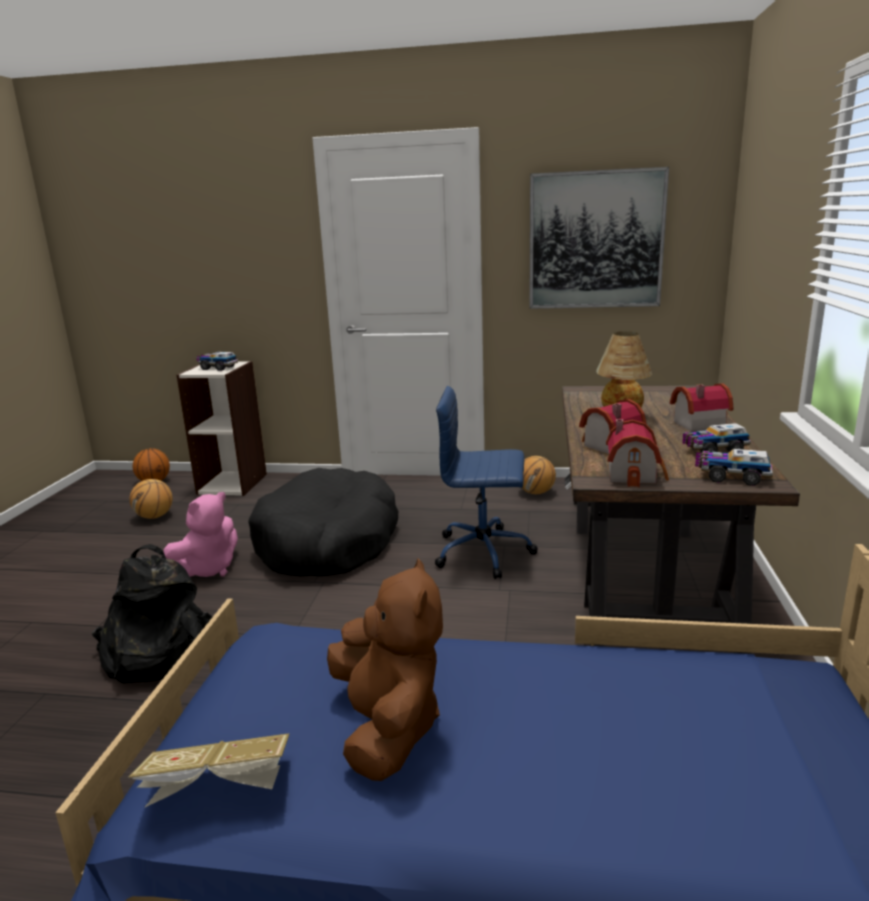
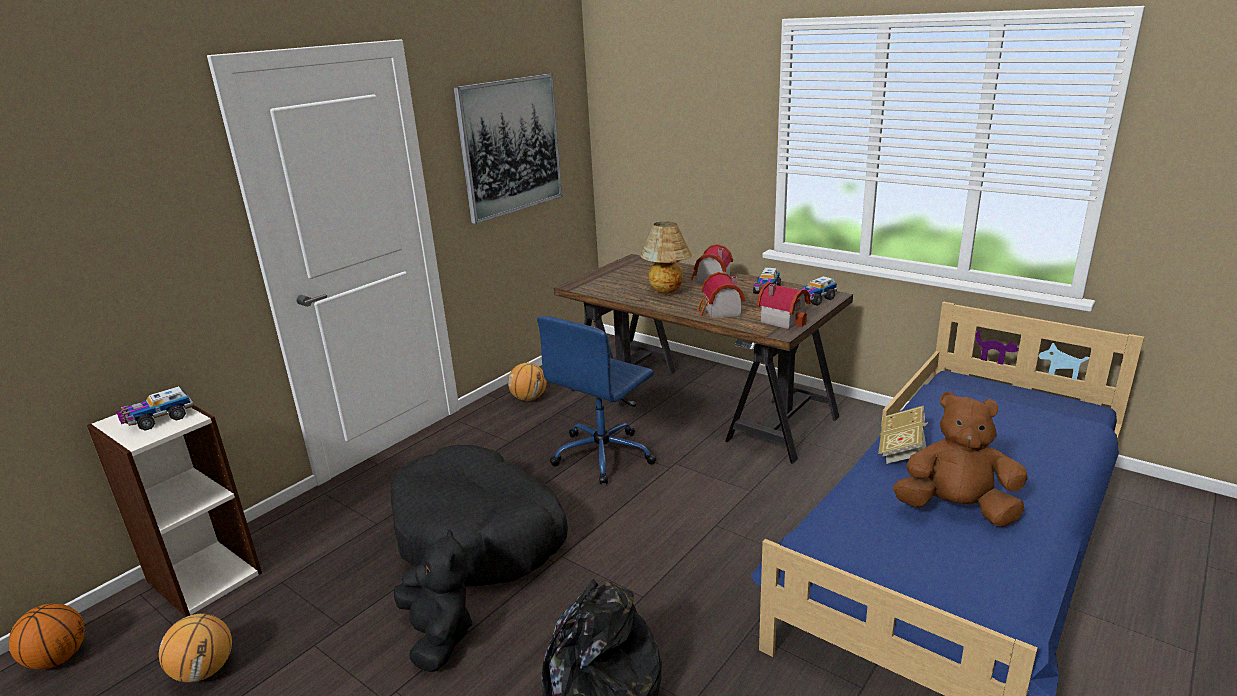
camera: 60 degrees left, 5 degrees up
(208, 569) = (438, 636): pink plush toy -> black plush toy
(219, 791) = (1002, 588): book -> book (902, 449)

